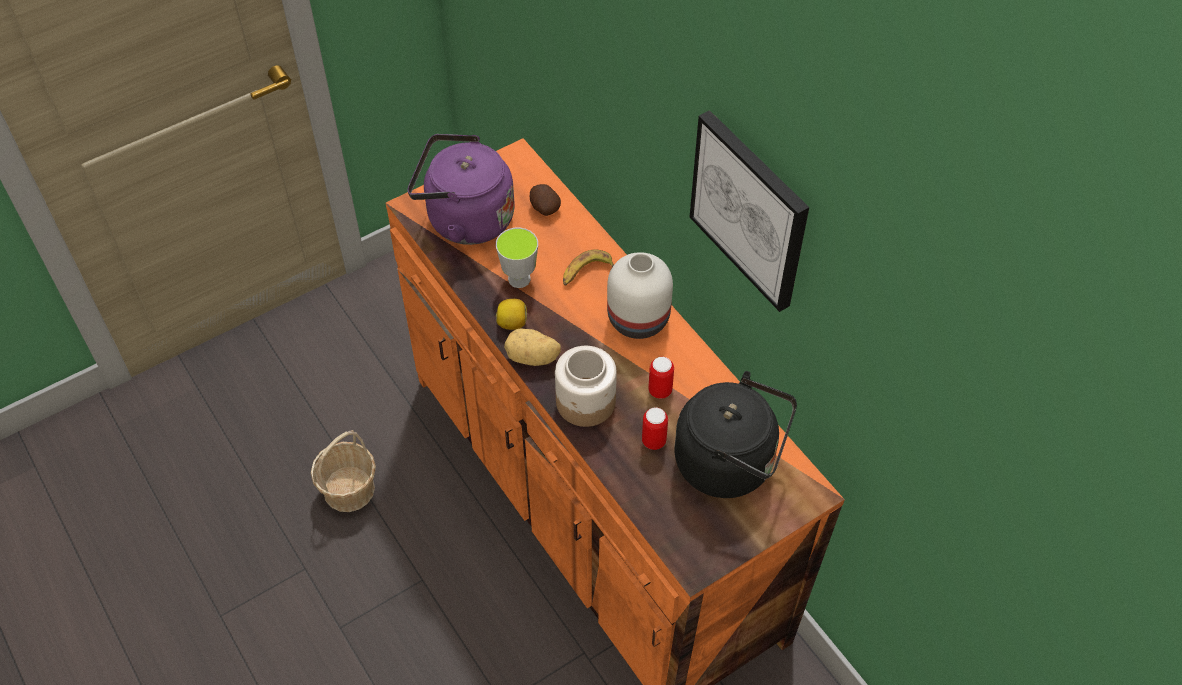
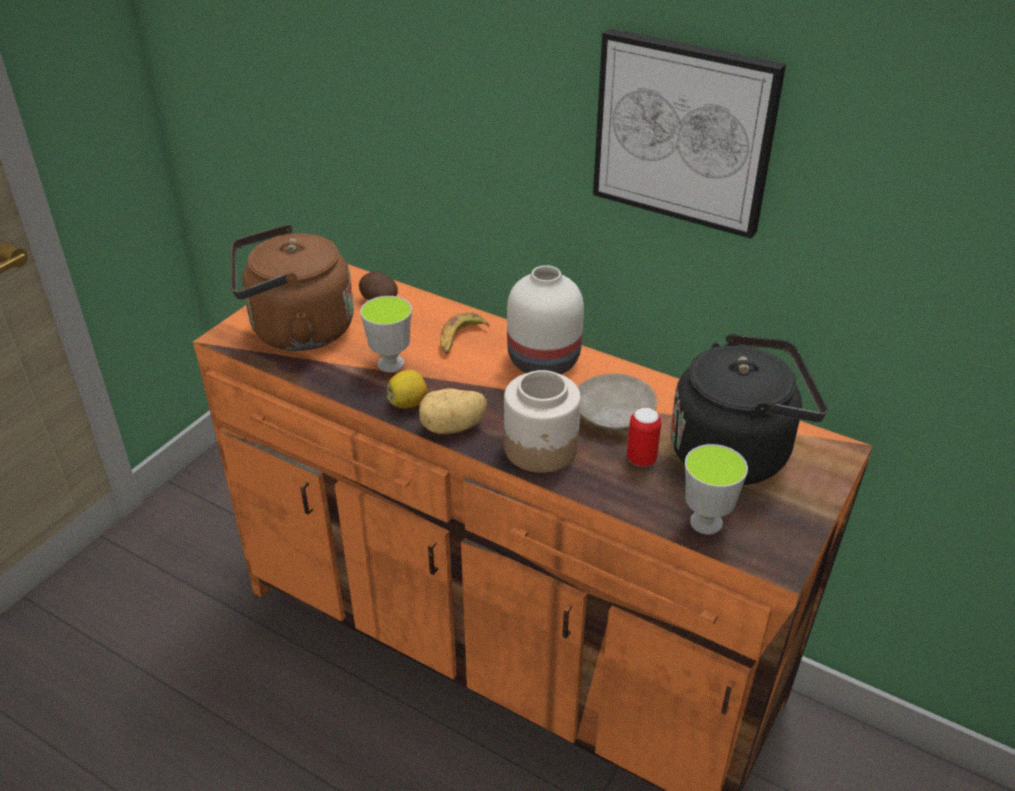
camera: 25 degrees left, 15 degrees down
(349, 489) = (220, 734): basket -> none
(465, 219) = (296, 331): purple kettle -> brown kettle
(660, 390) = (613, 413): can -> beige plate
(664, 514) = (706, 522): none -> cup

